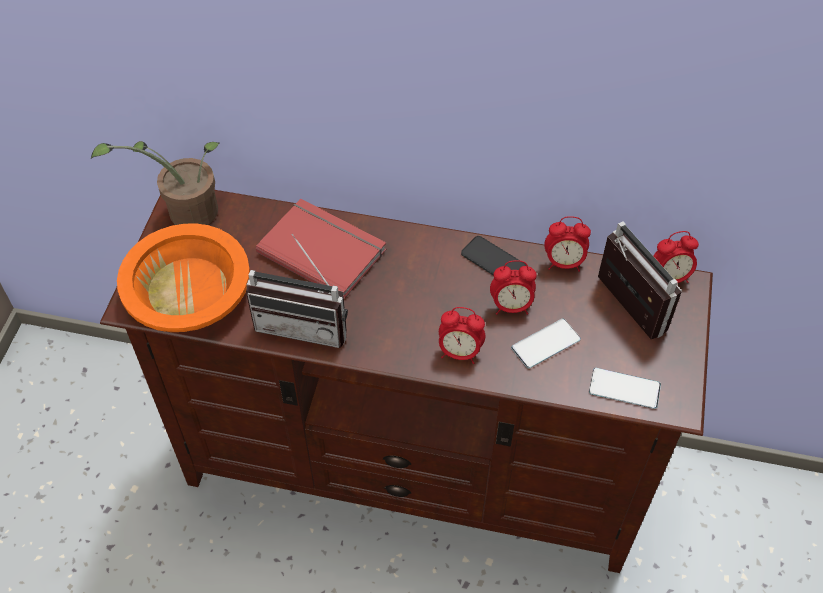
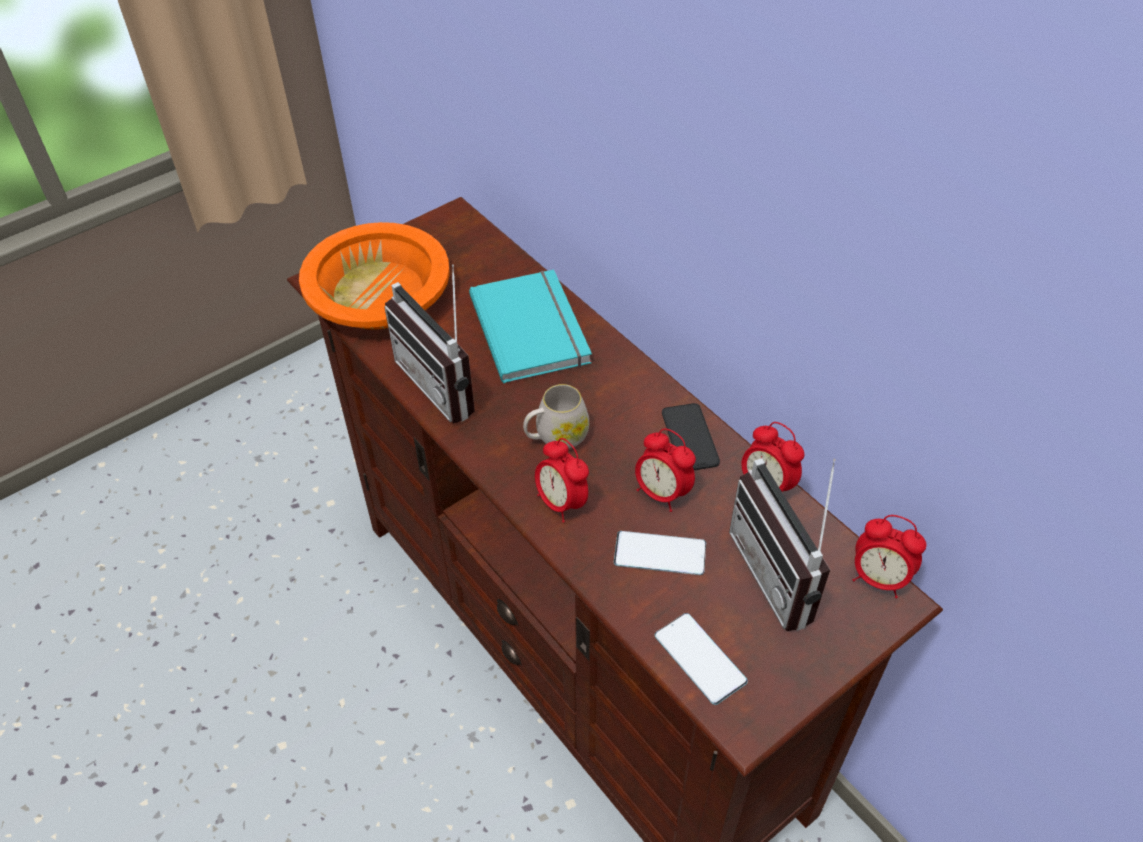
camera: 40 degrees right, 5 degrees down
(185, 212) = (448, 229): potted plant -> none
(323, 249) = (533, 328): red book -> turquoise book
(413, 313) = (556, 436): none -> white mug
(621, 308) = (784, 574): radio -> radio turned 150 degrees clockwise

